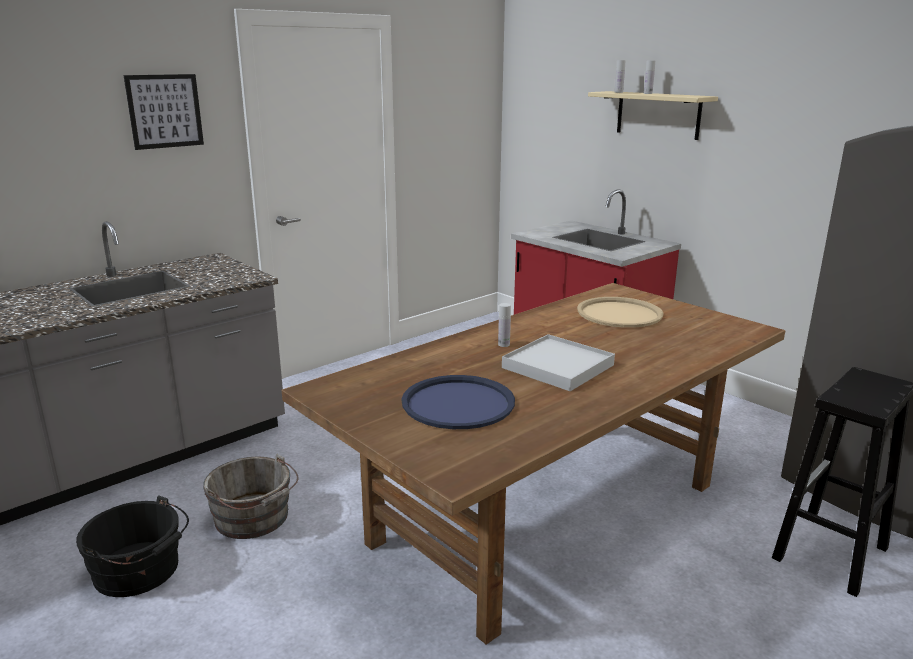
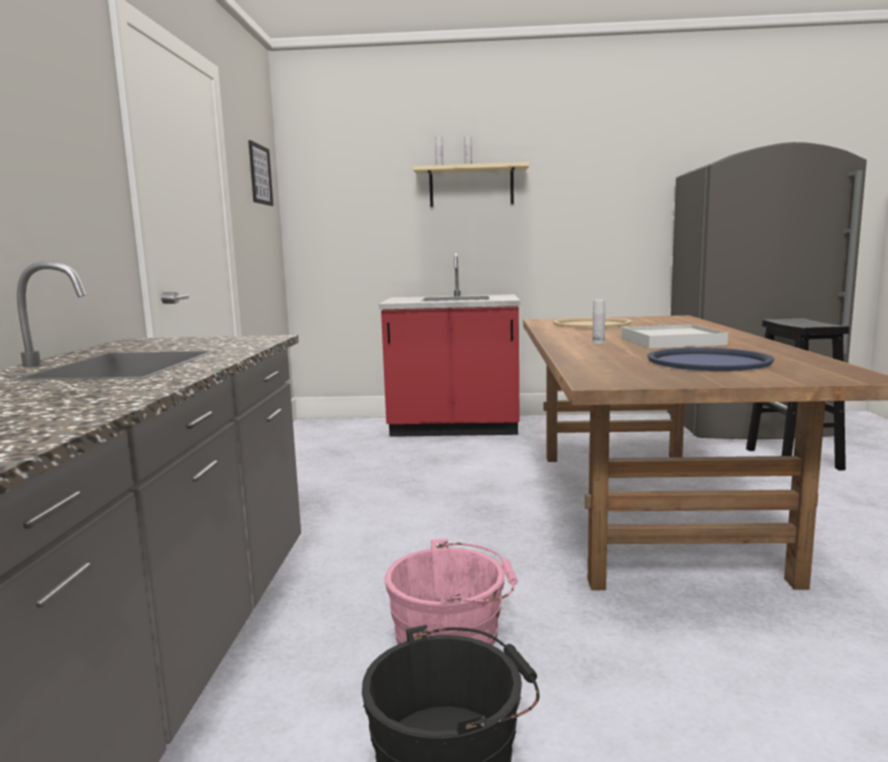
camera: 45 degrees left, 10 degrees down
(165, 111) = (56, 108): picture -> picture (260, 174)
(254, 519) = (453, 633): grey bucket -> pink bucket

